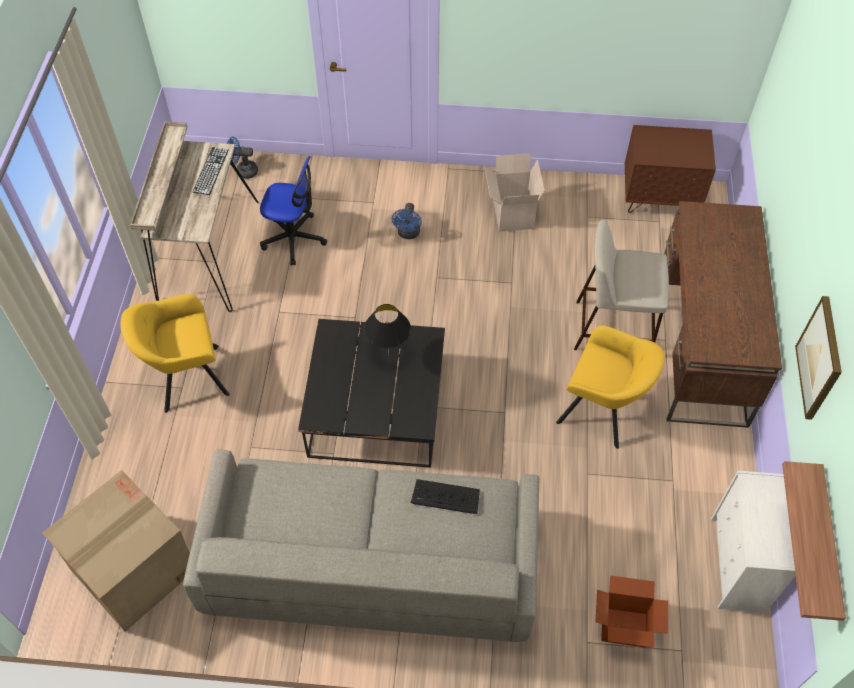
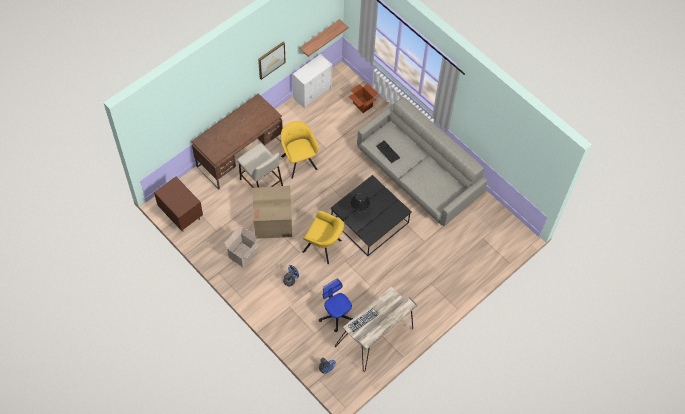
camera: 140 degrees left, 5 degrees up
(133, 569) = (492, 230): cardboard box -> cardboard box (273, 221)
(187, 378) = (426, 285): yellow armchair -> yellow armchair (323, 247)

